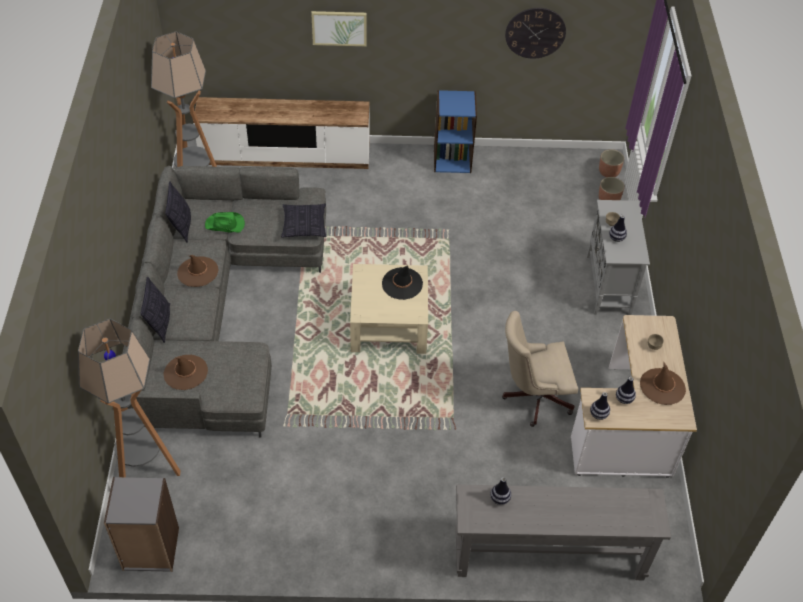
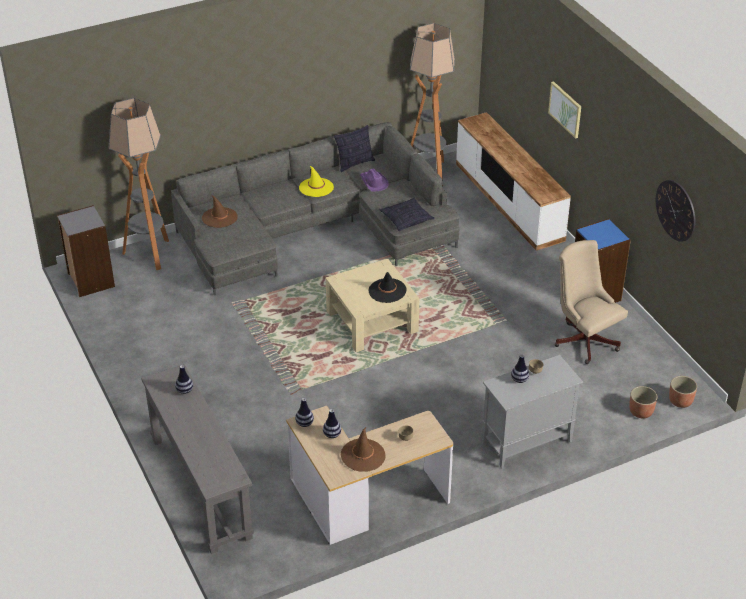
camera: 65 degrees right, 10 degrees down
(160, 323) = (255, 190): pillow -> none
(197, 272) = (316, 187): brown hat -> yellow hat
(225, 225) = (373, 182): green hat -> purple hat
(533, 397) = (356, 430): beige office chair -> beige office chair (584, 339)

